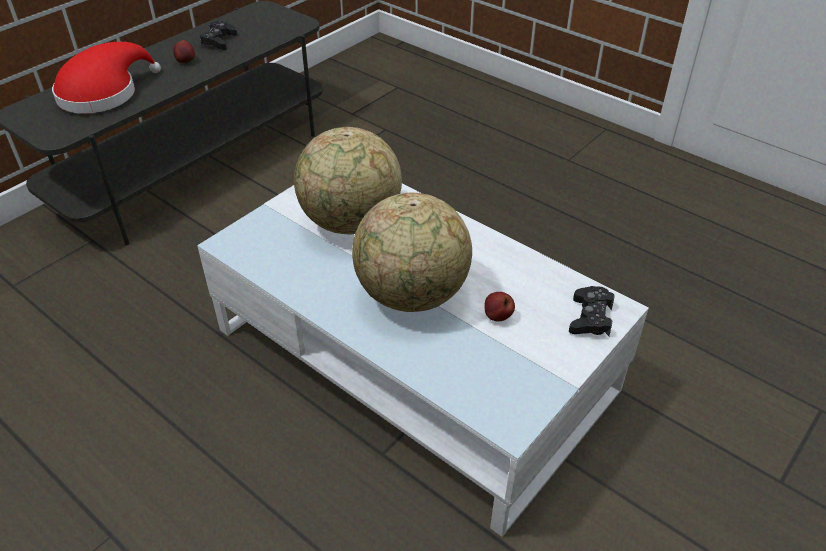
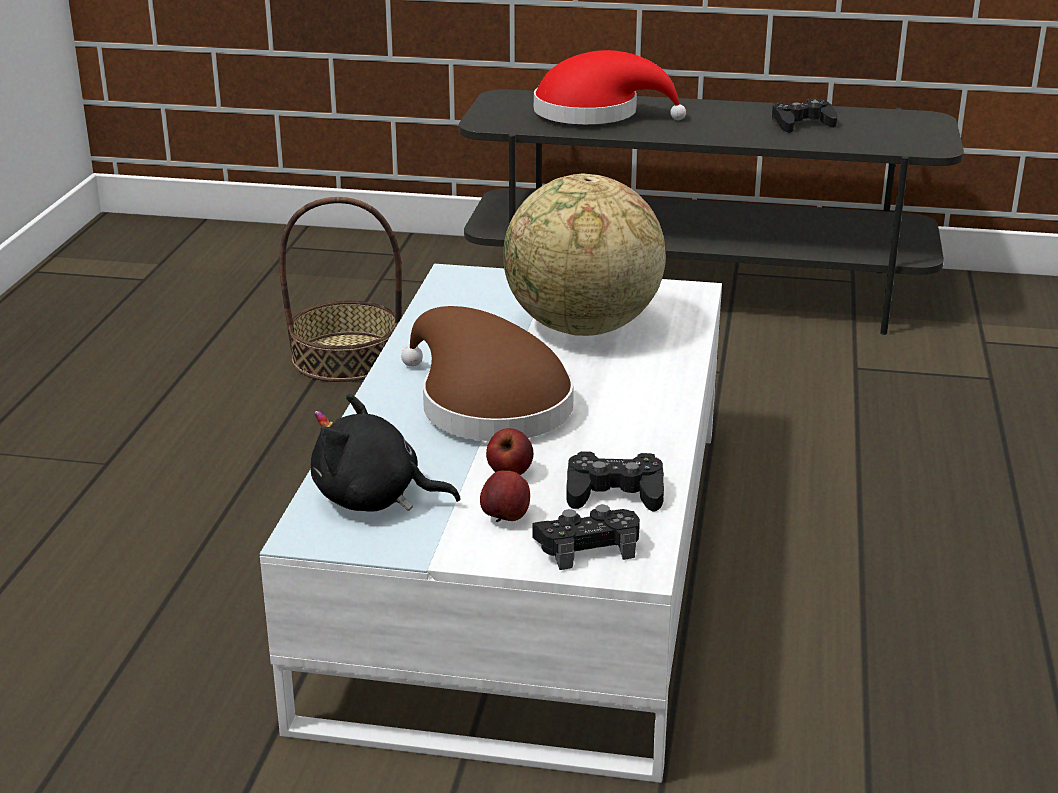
camera: 60 degrees right, 15 degrees down
(103, 346) = (346, 357): none -> basket
(186, 62) = (724, 125): apple -> apple (505, 518)
(412, 295) = (487, 405): globe -> brown hat
(488, 383) = (374, 499): none -> black plush toy
(543, 286) = (614, 493): none -> black game controller

